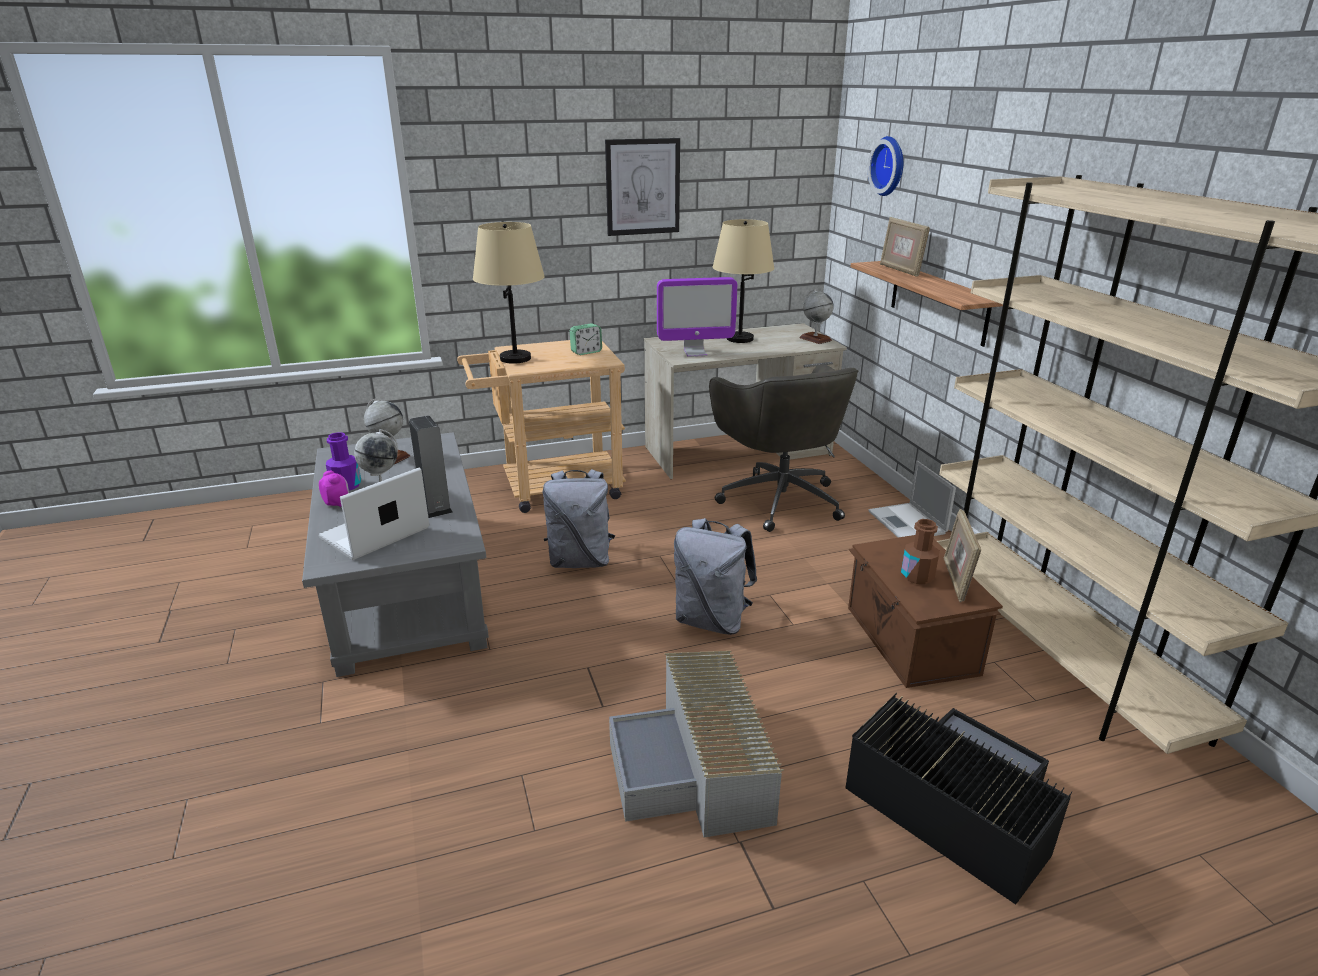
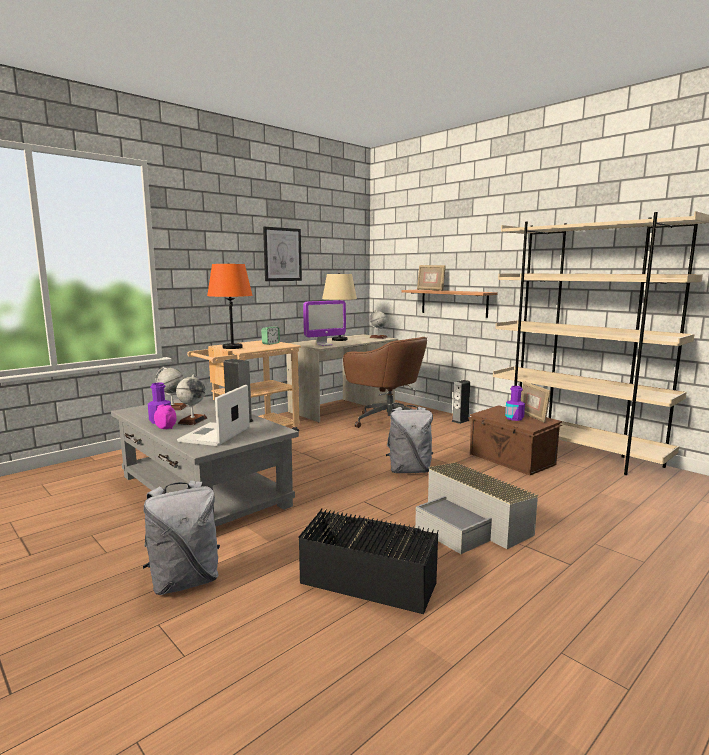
camera: 25 degrees left, 15 degrees down
(515, 358) = (232, 347): beige table lamp -> orange table lamp
(580, 561) = (306, 461): grey backpack -> grey backpack (185, 581)
(779, 499) = (387, 421): grey office chair -> brown office chair
(890, 166) = (410, 243): wall clock -> none
(908, 523) = (460, 421): laptop -> speaker
(917, 576) = (514, 418): brown bottle -> purple bottle
(952, 805) = (597, 509): black storage box -> black storage box (371, 573)

